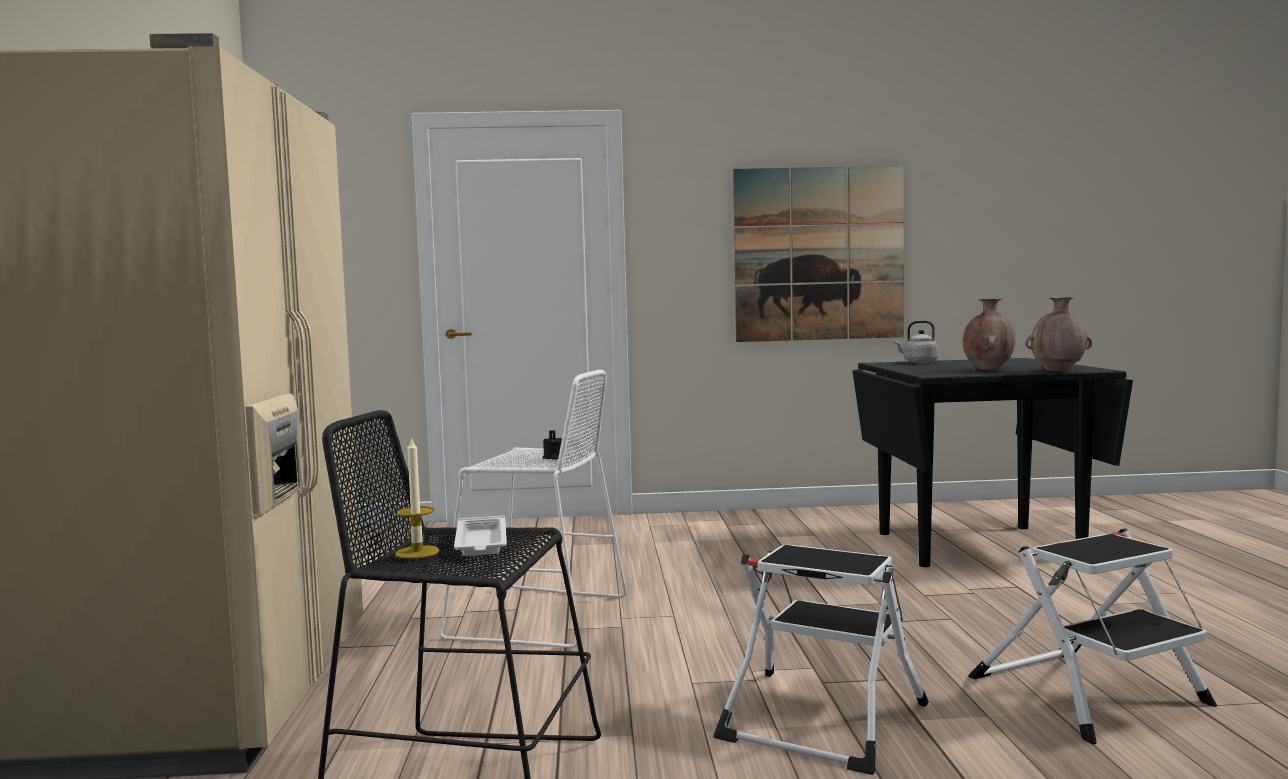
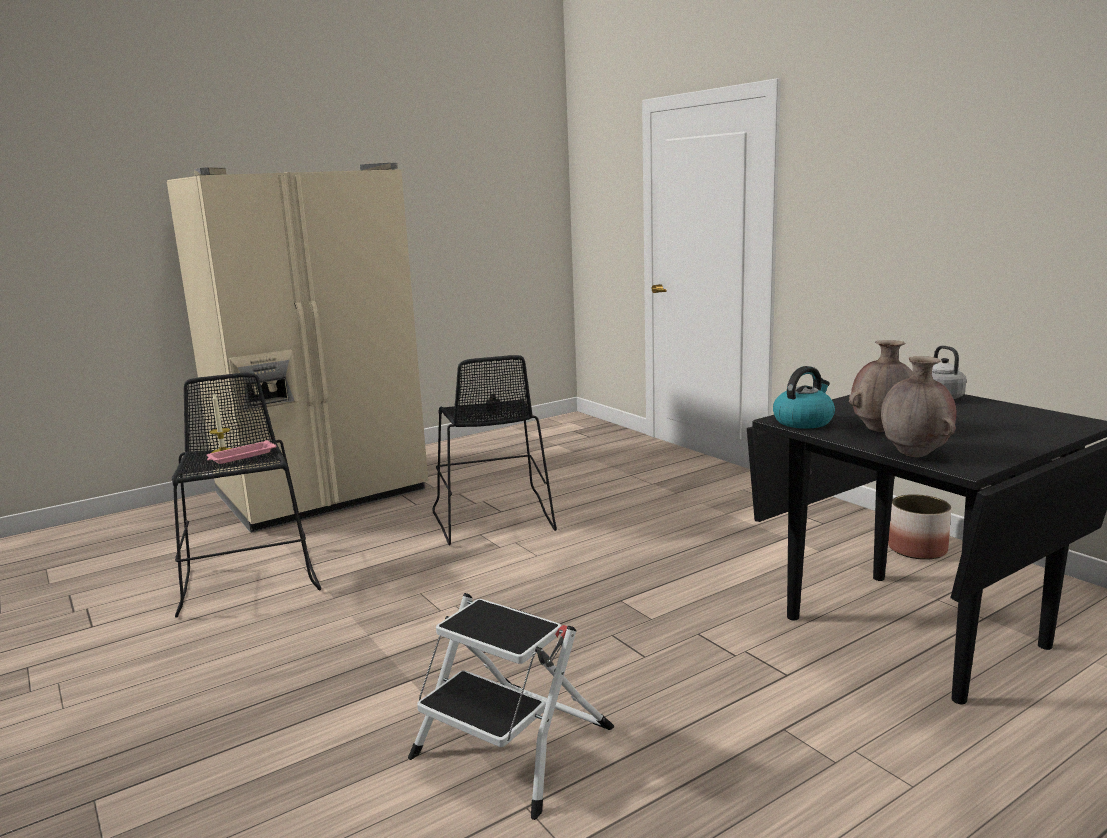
camera: 60 degrees right, 10 degrees up
(481, 543) = (241, 456): white tray -> pink tray
(536, 616) = (493, 520): white stool -> black stool
(819, 254) = (957, 238): picture -> none
(821, 716) = (394, 645): step ladder -> none
(848, 516) = (918, 549): none -> planter
(944, 374) = (803, 421): none -> kettle

